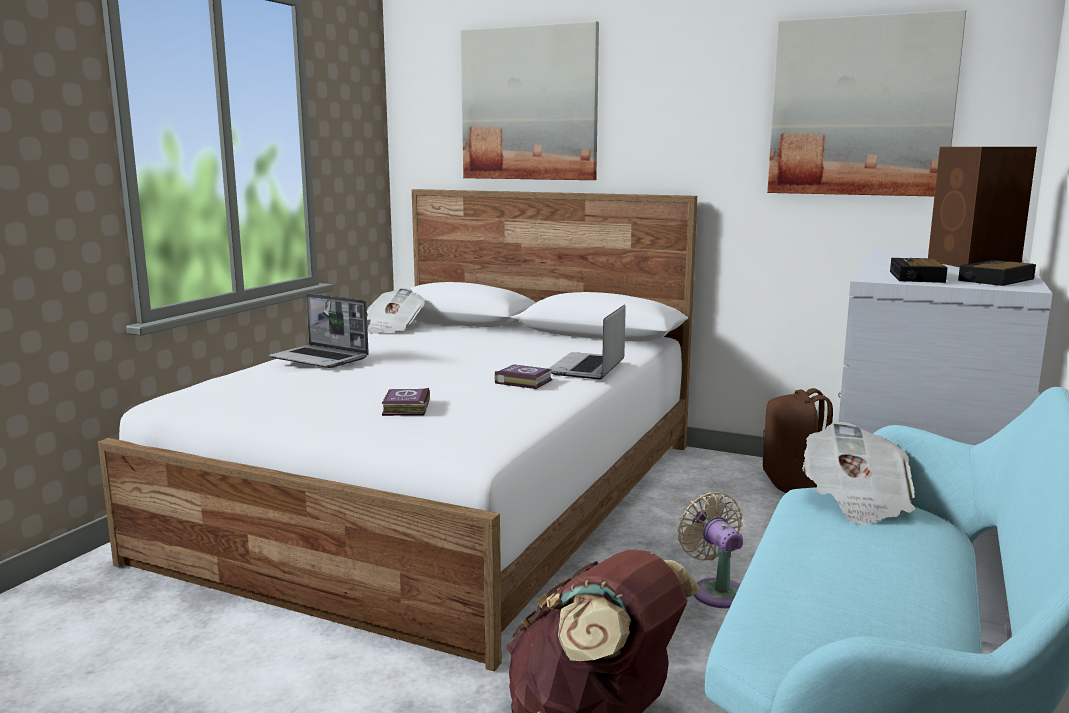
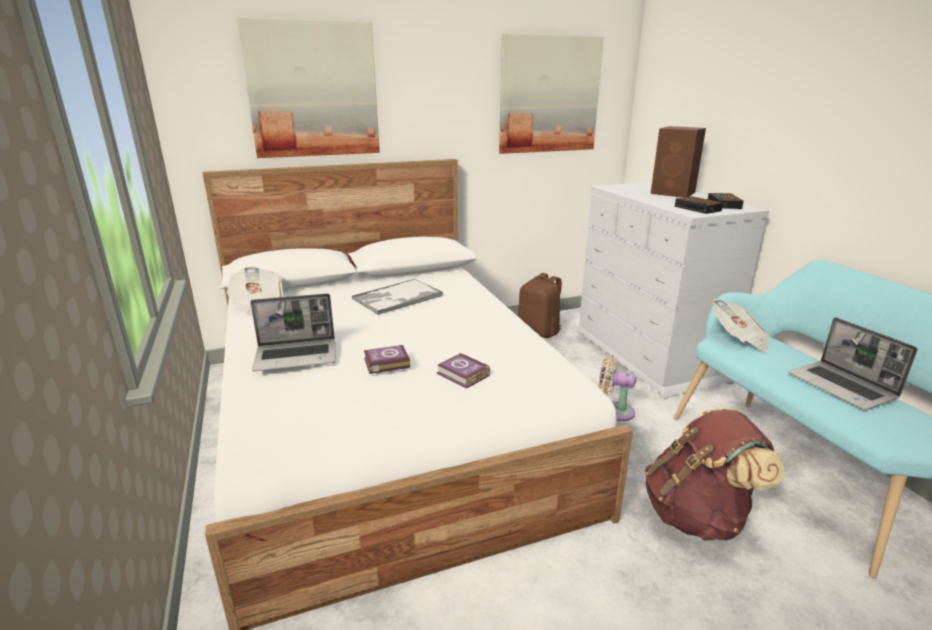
camera: 45 degrees left, 10 degrees up
(513, 349) = (397, 297): none -> tray
(523, 381) = (471, 323): book -> book (385, 363)
(587, 368) = (477, 299): laptop -> laptop (842, 387)

